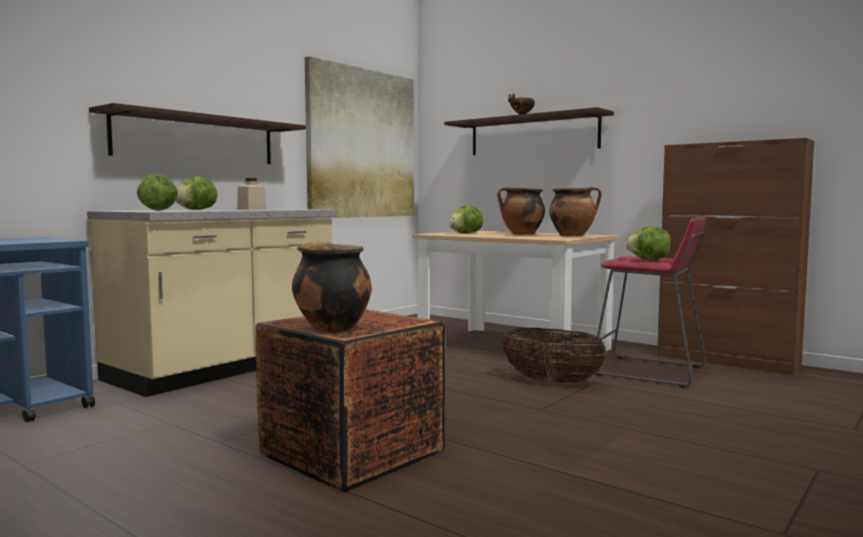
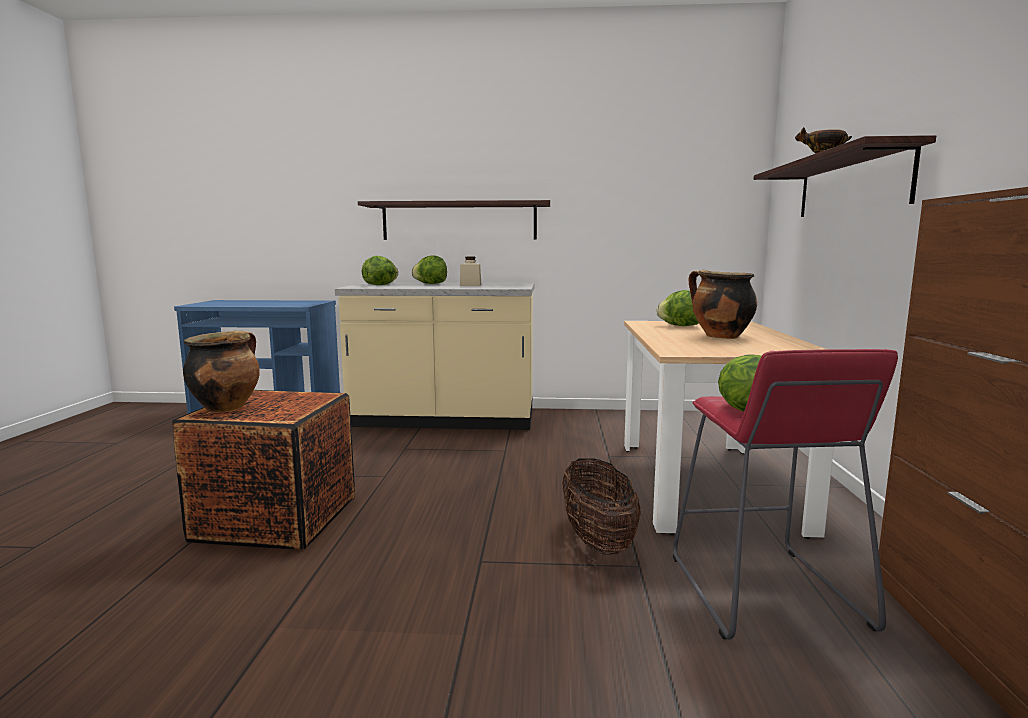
camera: 55 degrees right, 5 degrees up
(361, 144) = (665, 210): picture -> none
(573, 236) = (754, 349): cooking pot -> none

